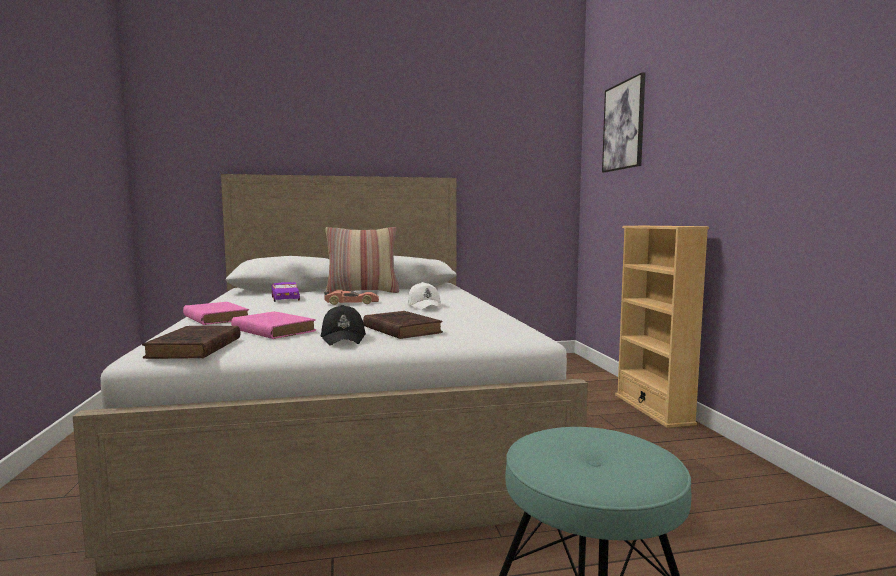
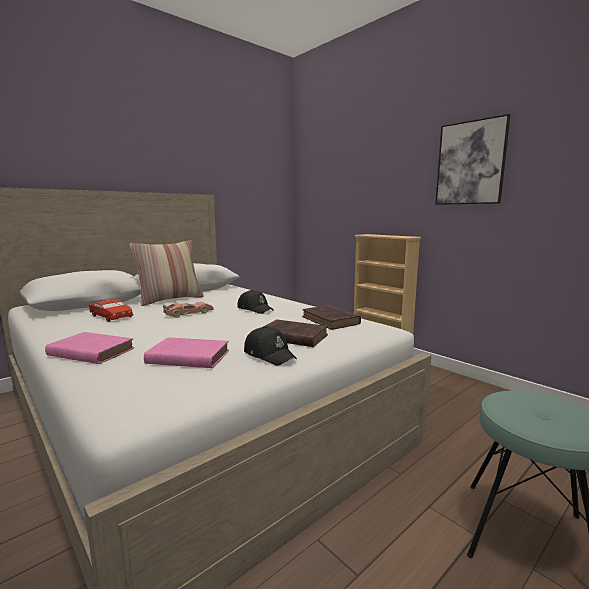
camera: 30 degrees left, 5 degrees up
(194, 348) = (160, 397): brown book -> brown book (331, 321)
(285, 298) = (111, 316): purple toy car -> red toy car
(424, 306) = (255, 309): white cap -> black cap
(624, 126) = (338, 162): picture -> picture (470, 163)

